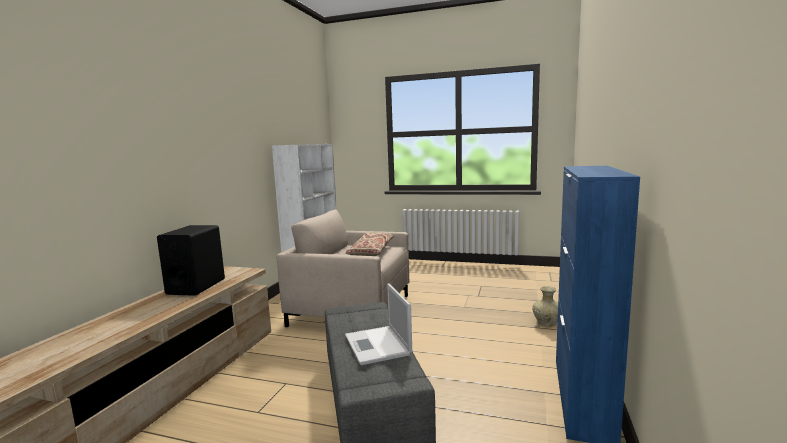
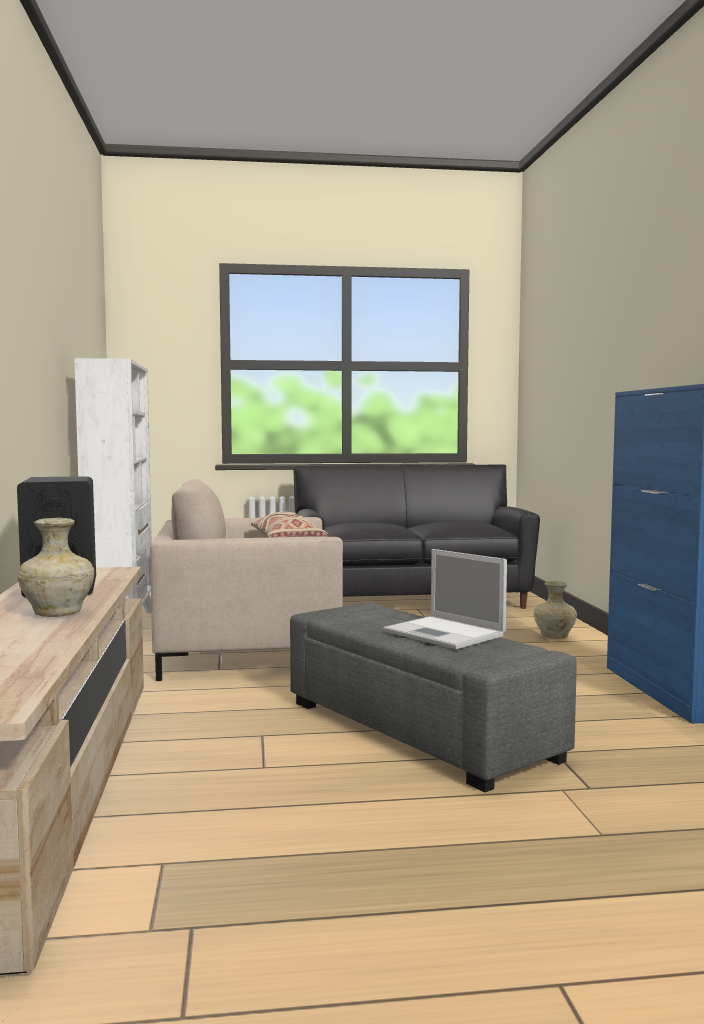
camera: 25 degrees left, 5 degrees down
(152, 313) = (59, 614): none -> beige vase
(484, 277) = (410, 600): none -> black sofa

